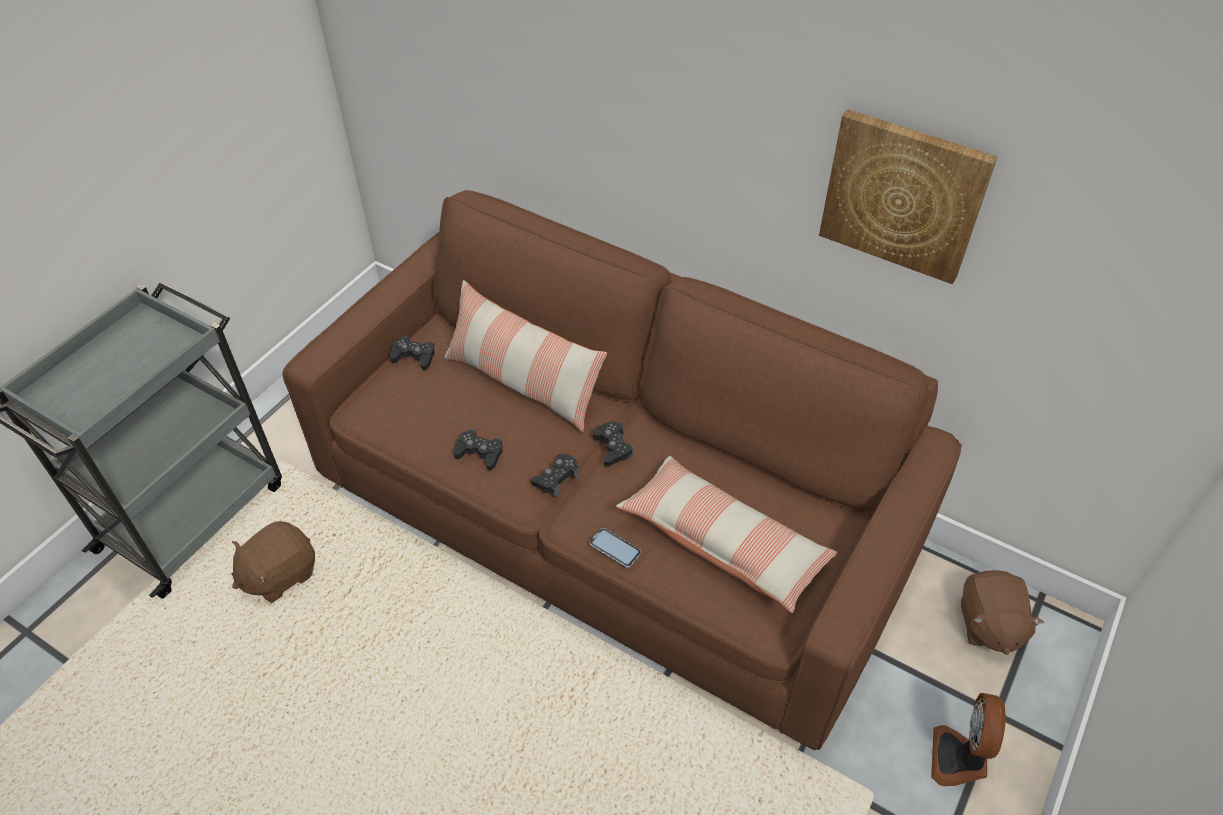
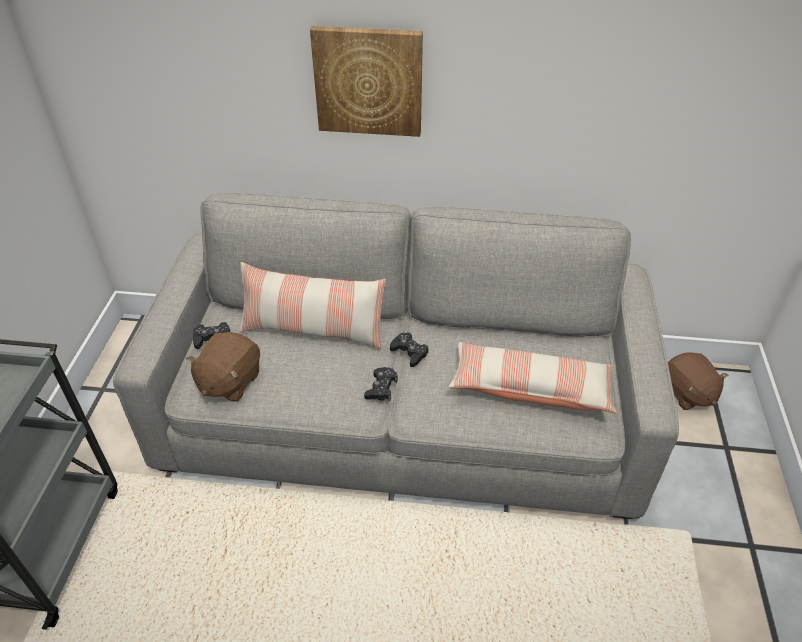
camera: 25 degrees left, 5 degrees down
(279, 574) = (155, 563): brown plush toy -> brown plush toy (229, 381)
(479, 453) = (311, 390): black game controller -> none
(612, 513) = (401, 414): brown sofa -> grey sofa
(615, 548) = (456, 421): phone -> none
(903, 195) = (584, 92): picture -> picture (368, 81)
(959, 759) = (724, 485): fan -> none

